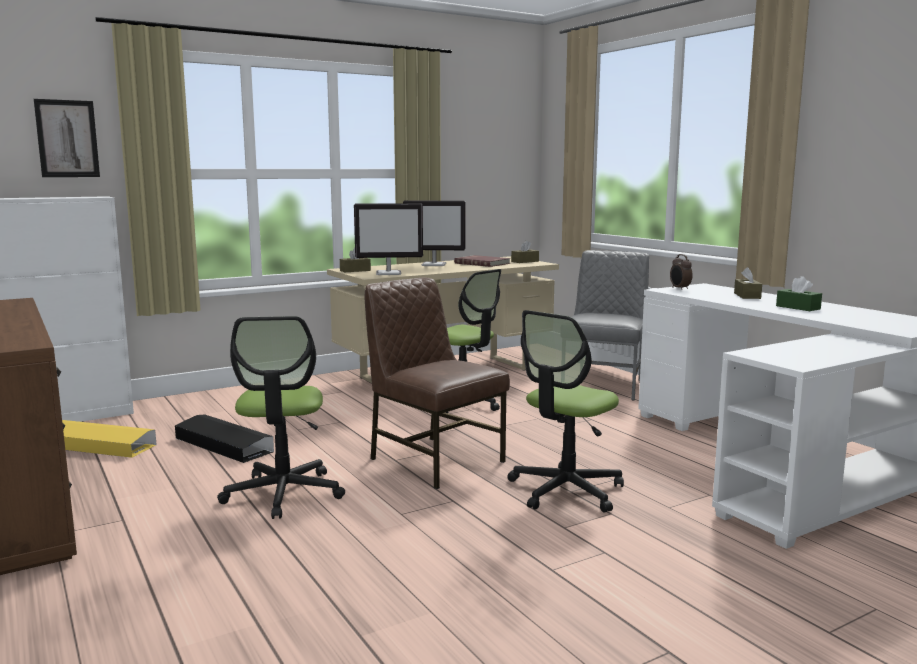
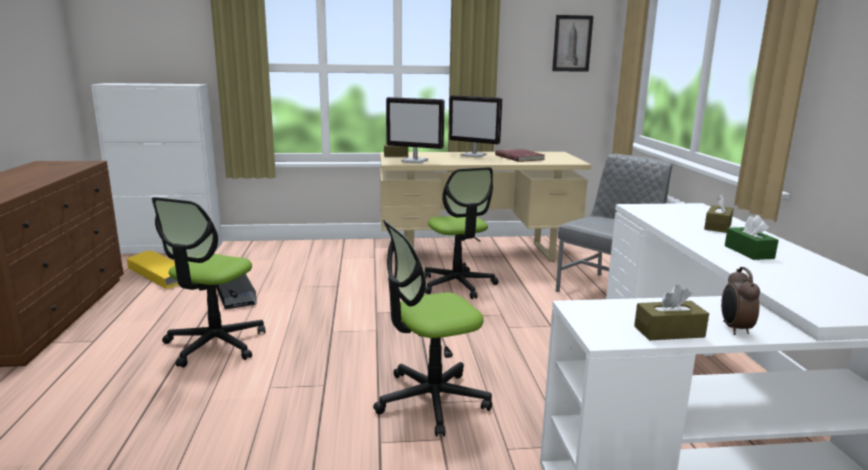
camera: 25 degrees right, 5 degrees up
(67, 138) = (180, 38): picture -> picture (572, 43)
(434, 460) = (361, 339): brown chair -> none
(525, 261) = (564, 158): brown tissue box -> brown tissue box (669, 332)
(679, 288) = (657, 207): alarm clock -> alarm clock (734, 329)

